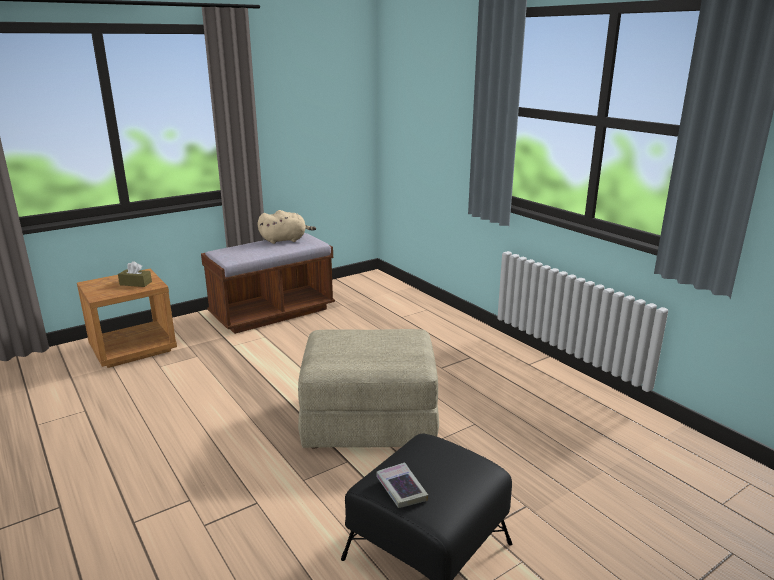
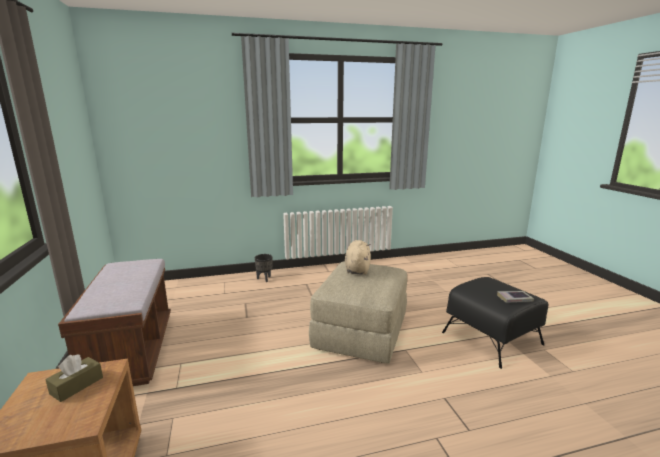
camera: 70 degrees left, 5 degrees down
(285, 240) = (118, 272): beige plush toy -> beige plush toy (357, 269)
(456, 328) = (264, 279): none -> black planter

